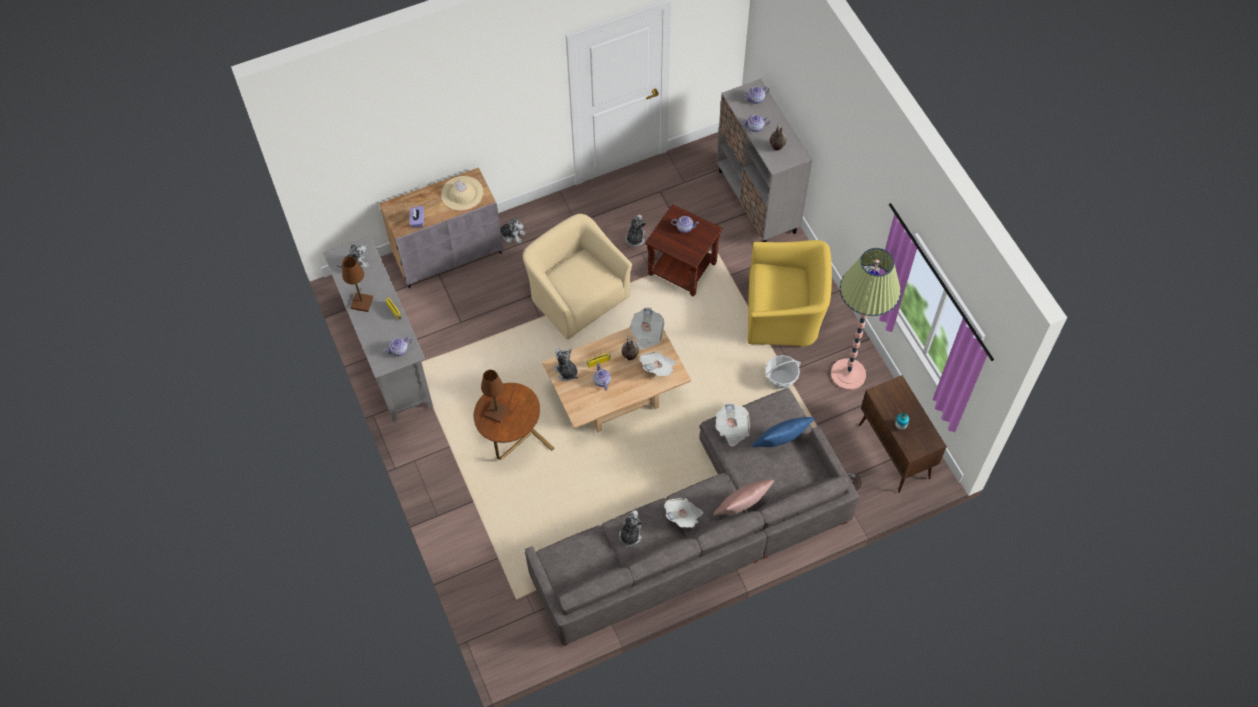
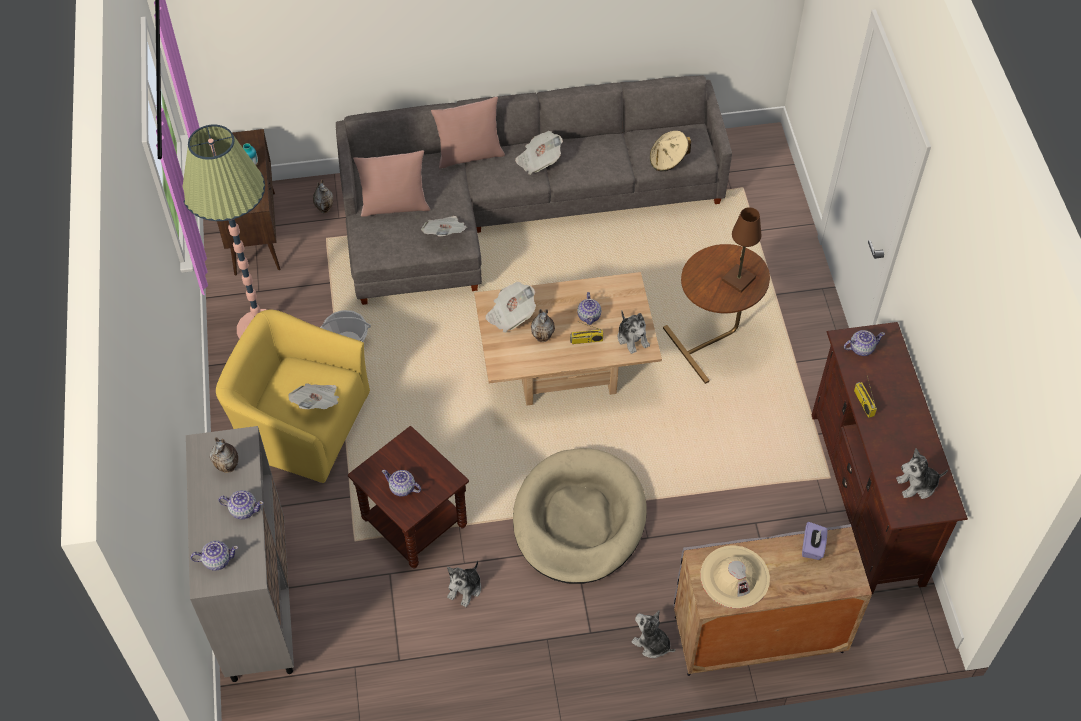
camera: 165 degrees left, 5 degrees down
(362, 303) = (910, 425): brown table lamp -> none
(387, 356) = (867, 498): grey tv stand -> brown tv stand
(577, 296) = (579, 519): beige armchair -> beige dog bed
(578, 545) = (668, 160): none -> beige hat
(630, 534) = (605, 157): plush toy -> none
(646, 334) = (510, 360): newspaper -> newspaper (317, 403)
(781, 444) = (394, 206): blue pillow -> pink pillow

